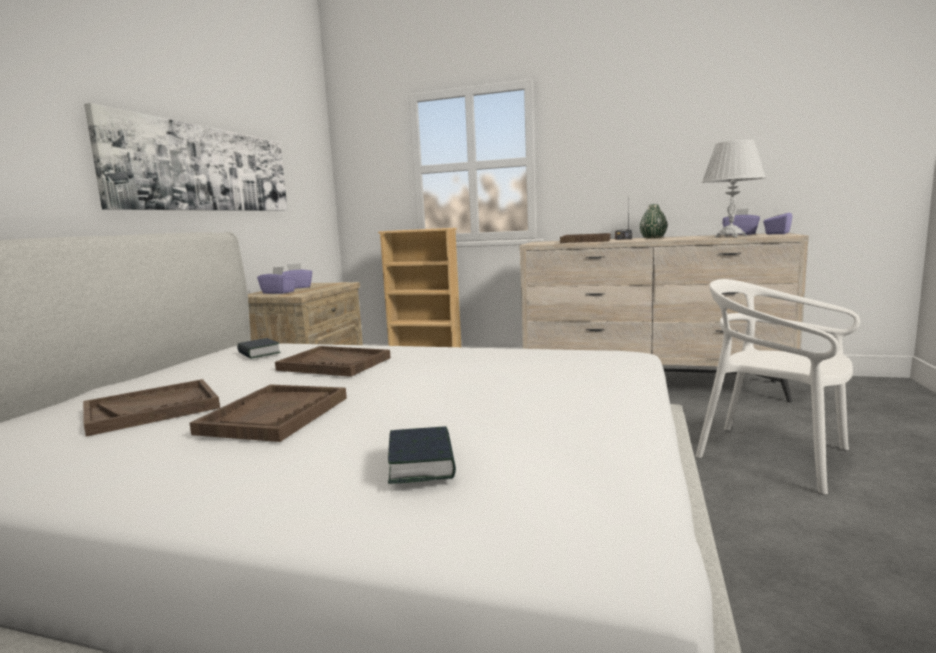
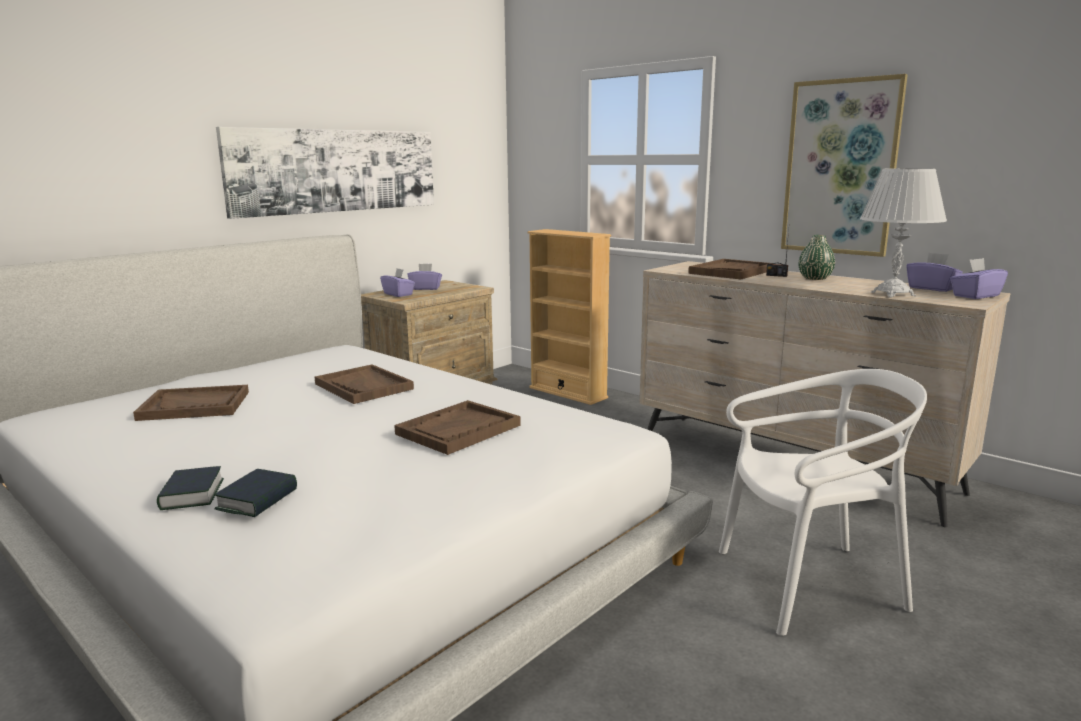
camera: 25 degrees right, 5 degrees up
(259, 353) = (332, 361): book -> book (192, 495)
(275, 415) = (249, 431): brown tray -> brown tray (458, 430)
(644, 159) = (840, 168): none -> picture
(773, 456) = (809, 584): white chair -> white chair turned 105 degrees clockwise

